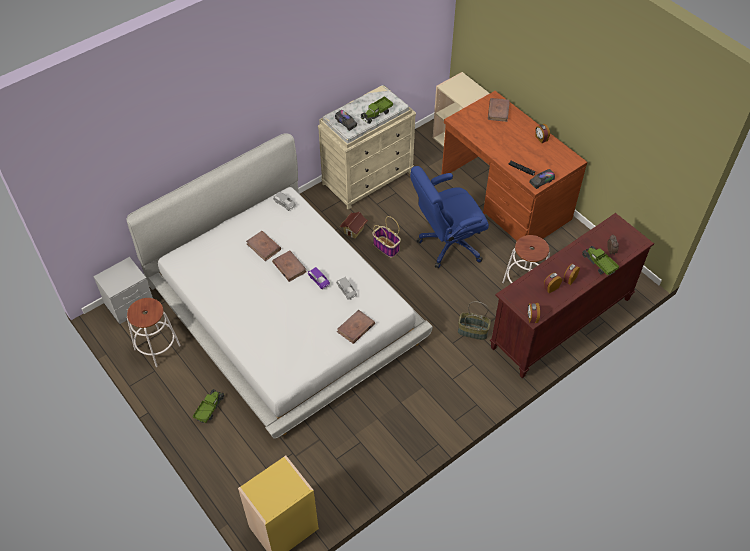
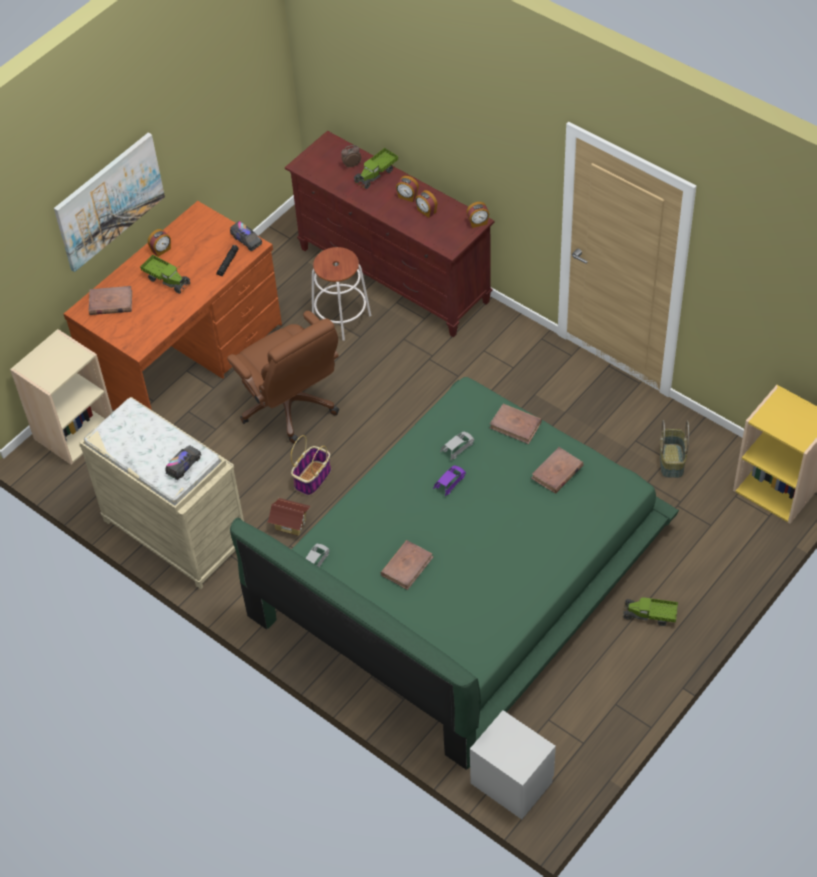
camera: 100 degrees left, 0 degrees up
(157, 347) = (575, 715): white stool -> none
(284, 310) = (461, 573): white bed -> green bed
(289, 267) = (436, 524): brown book -> brown book (557, 472)
(376, 114) = (156, 432): toy truck -> toy truck (167, 279)
(446, 245) = (291, 409): blue office chair -> brown office chair
(472, 331) = (434, 359): basket -> basket (672, 461)
(547, 79) = (109, 201): none -> picture

